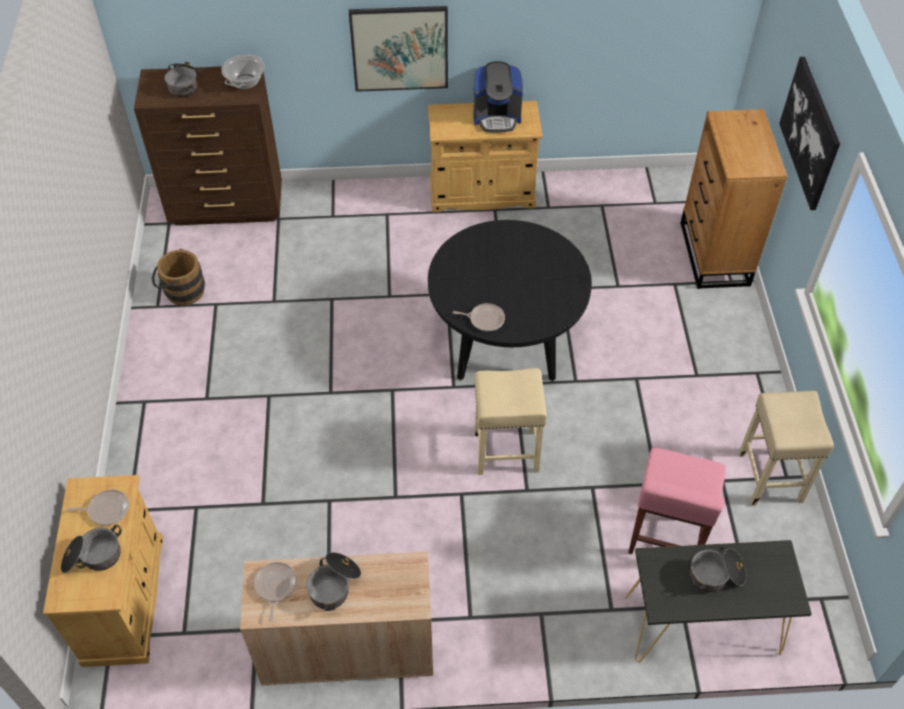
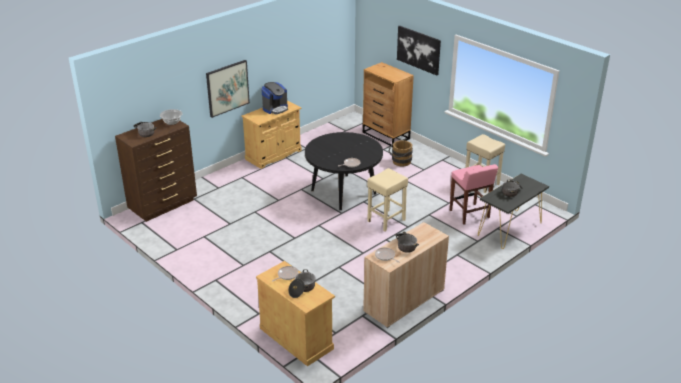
camera: 40 degrees left, 20 degrees down
(181, 291) = (181, 240): brown bucket -> brown bucket (400, 162)

